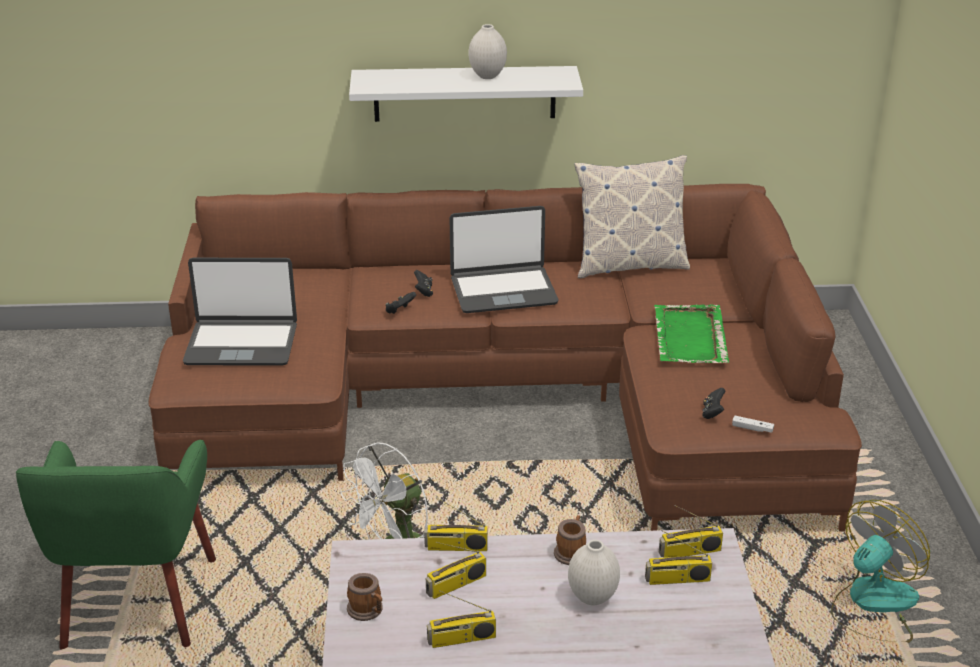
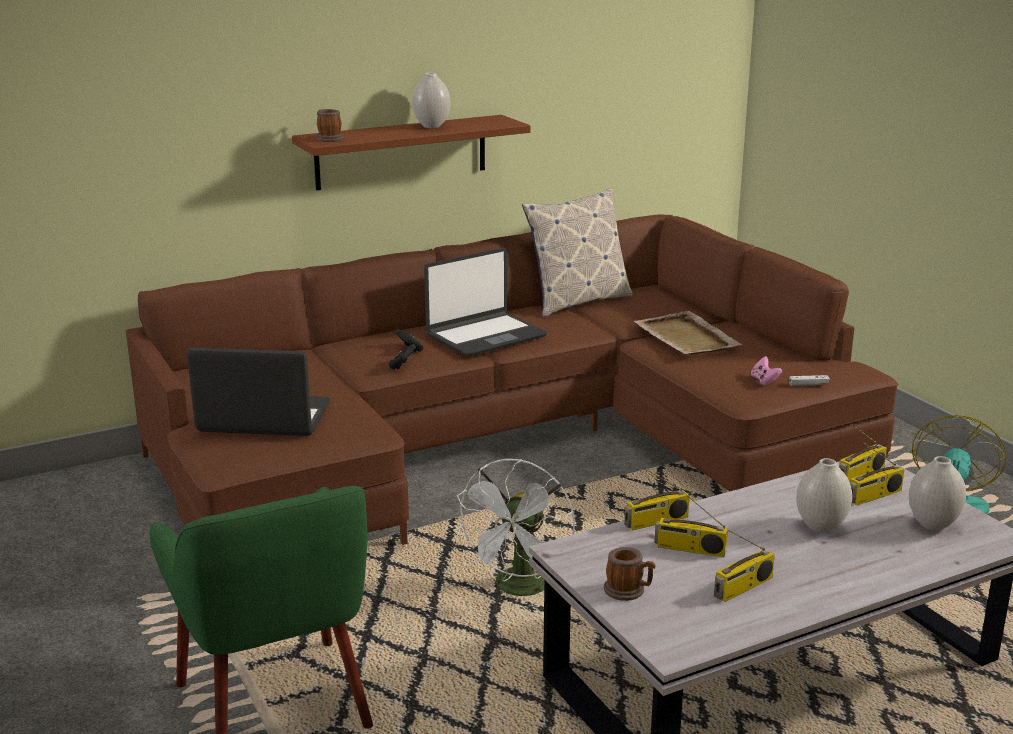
camera: 25 degrees left, 10 degrees down
(242, 344) = (264, 419): laptop -> laptop turned 150 degrees counterclockwise
(456, 585) = (689, 549): radio -> radio turned 75 degrees clockwise
(464, 93) = (401, 152): white shelf -> brown shelf
(571, 551) = (762, 499): mug -> mug (329, 138)
(690, 338) = (686, 338): green tray -> beige tray
(698, 629) = (933, 525): none -> white vase
(712, 412) = (764, 381): black game controller -> pink game controller

